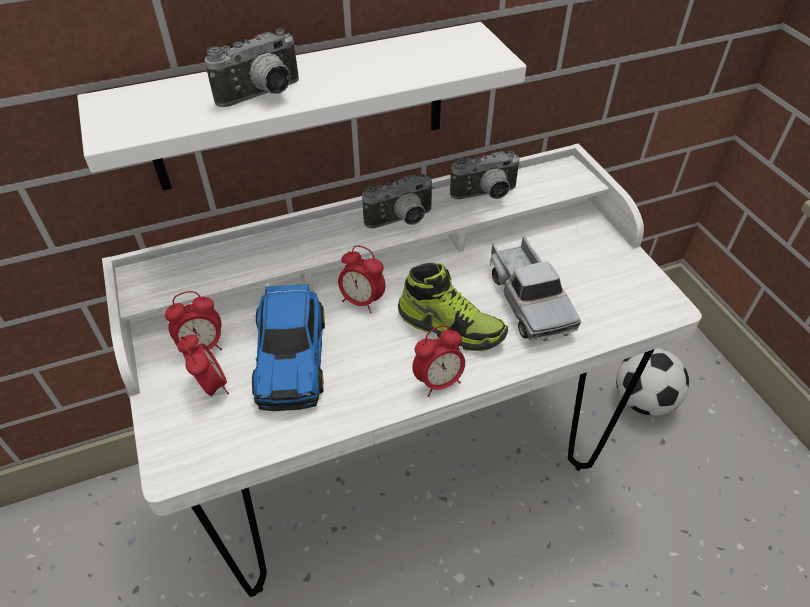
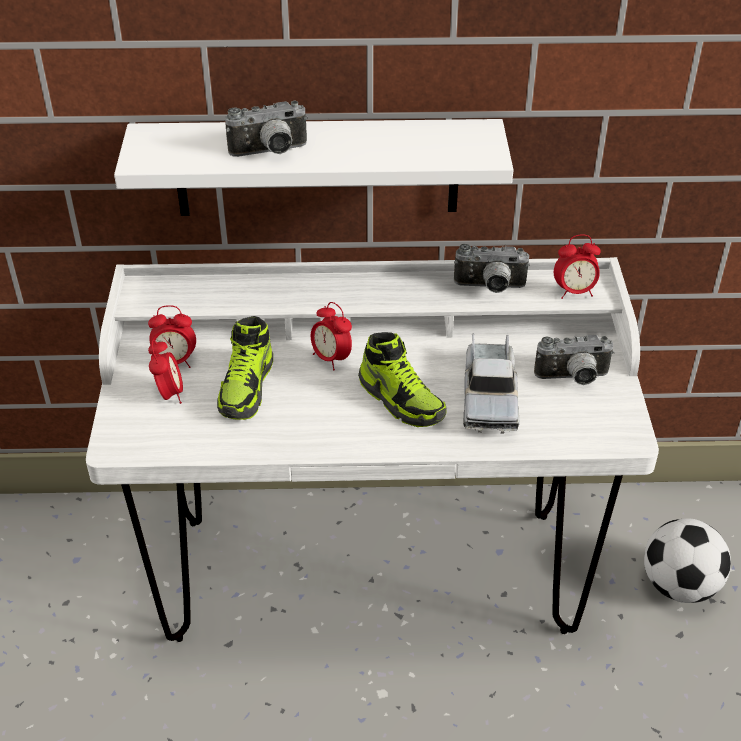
camera: 20 degrees right, 5 degrees down
(291, 356) = (247, 388): toy car -> shoe
(401, 221) = (394, 293): camera -> camera (573, 378)
(438, 381) = (365, 442): alarm clock -> alarm clock (574, 292)

